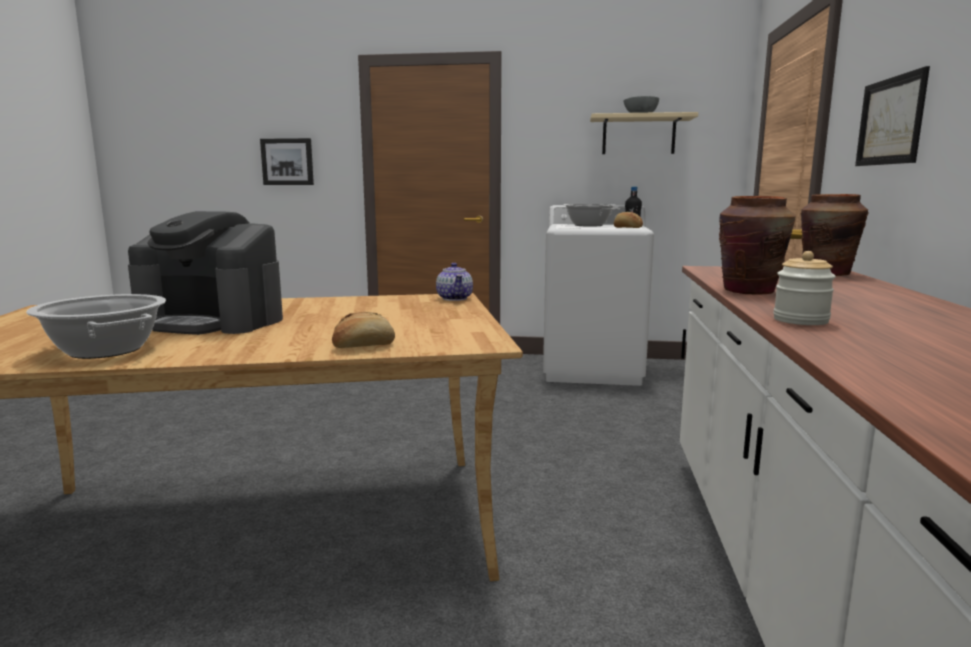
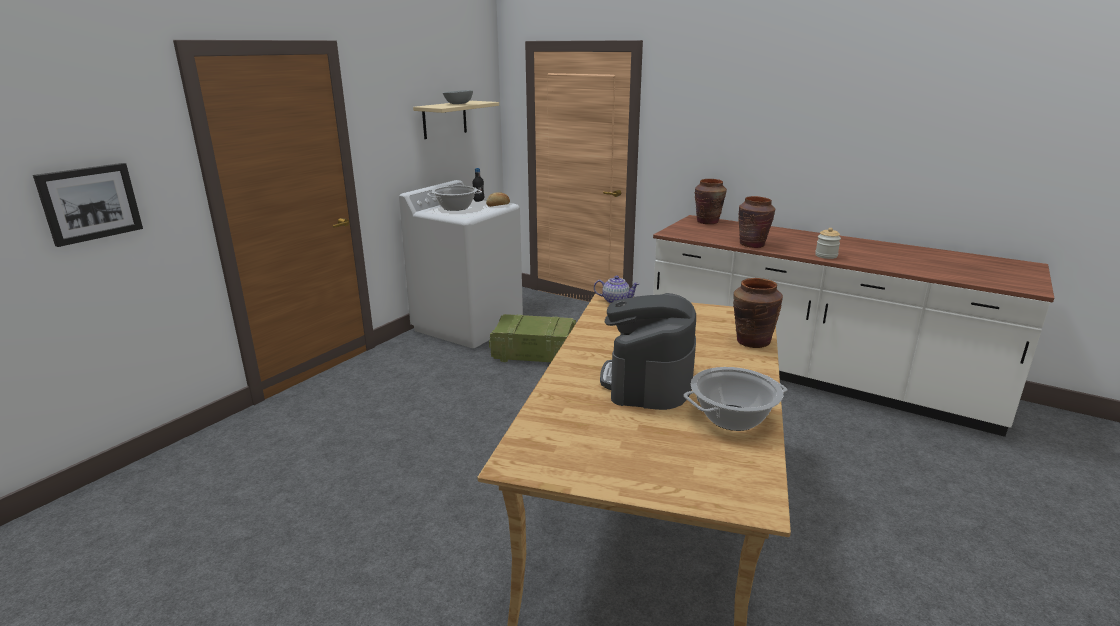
camera: 65 degrees left, 10 degrees up
(213, 321) = (647, 381): coffee machine -> coffee machine turned 150 degrees clockwise
(363, 346) = (752, 341): bread -> brown vase
(574, 406) = (535, 353): none -> crate
(890, 121) = (718, 139): picture -> none

